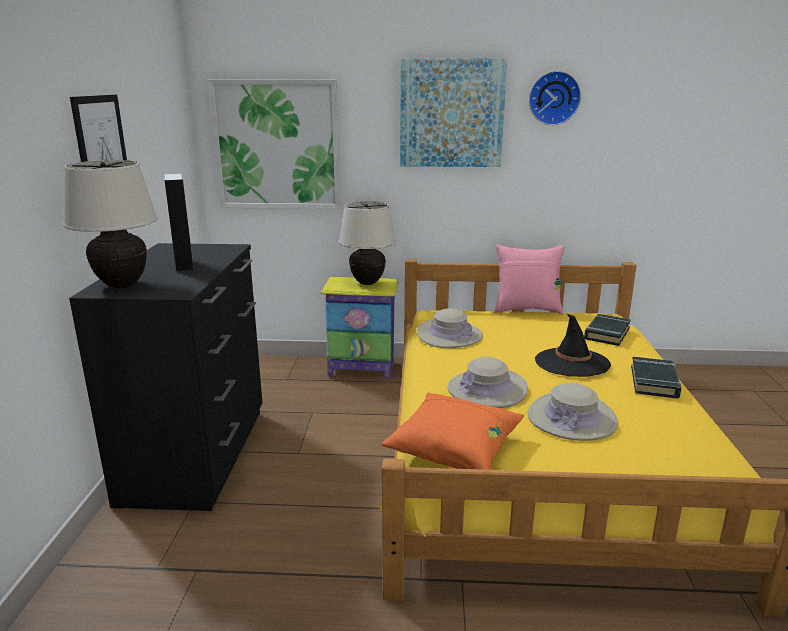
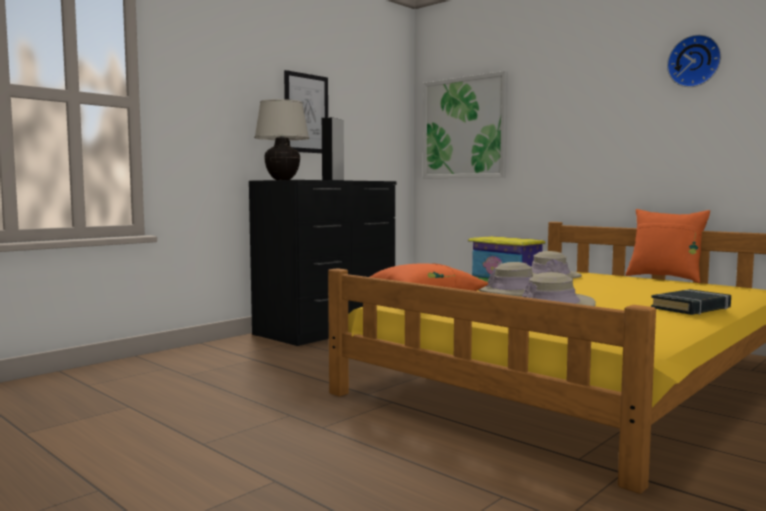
camera: 40 degrees right, 15 degrees down
(367, 283) = (512, 238): beige table lamp -> none
(451, 113) = (597, 87): picture -> none
(526, 310) = (664, 278): pink pillow -> orange pillow
(571, 363) = (629, 293): black hat -> none
(606, 333) = (716, 290): black book -> none

